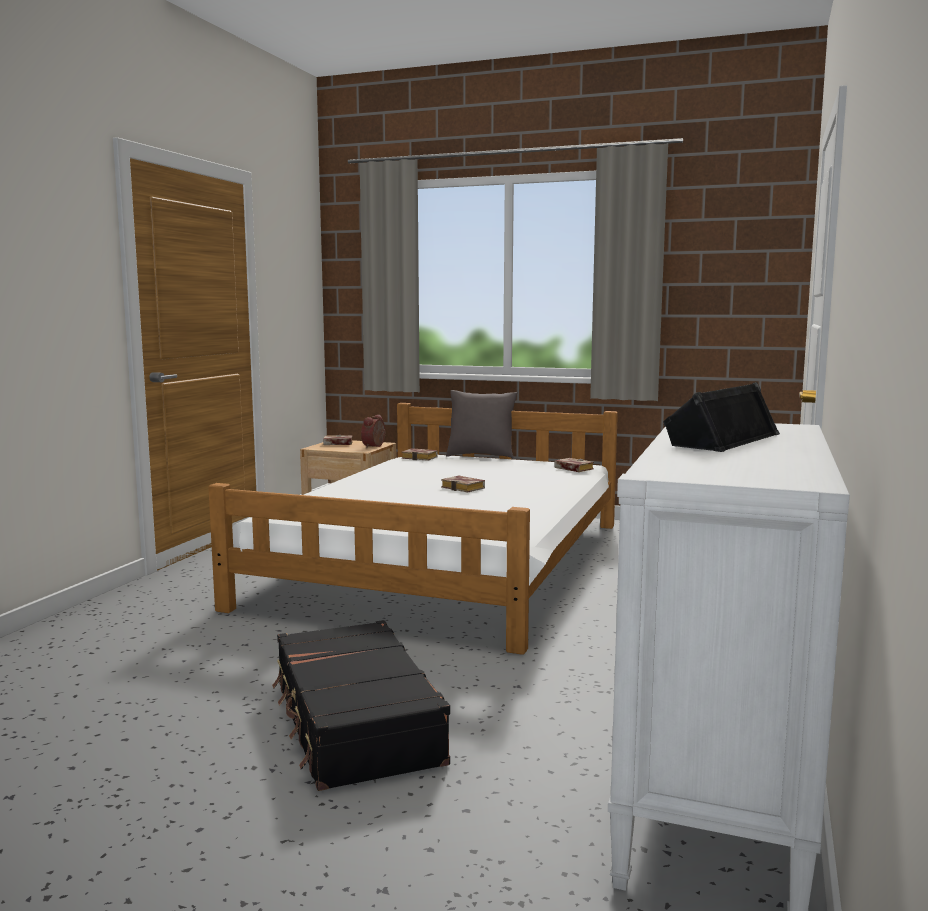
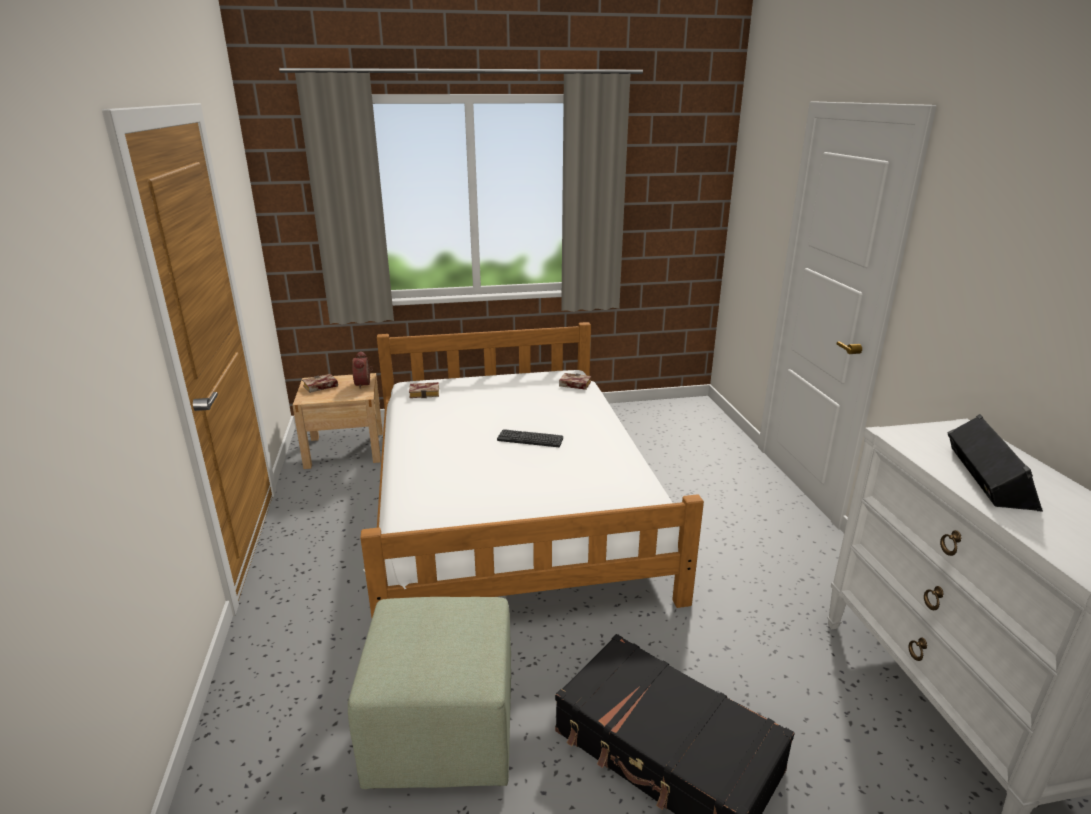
camera: 30 degrees left, 15 degrees up
(198, 660) = (441, 729): none -> green ottoman
(465, 488) = (530, 439): book -> keyboard
(481, 456) = (468, 375): grey pillow -> none

